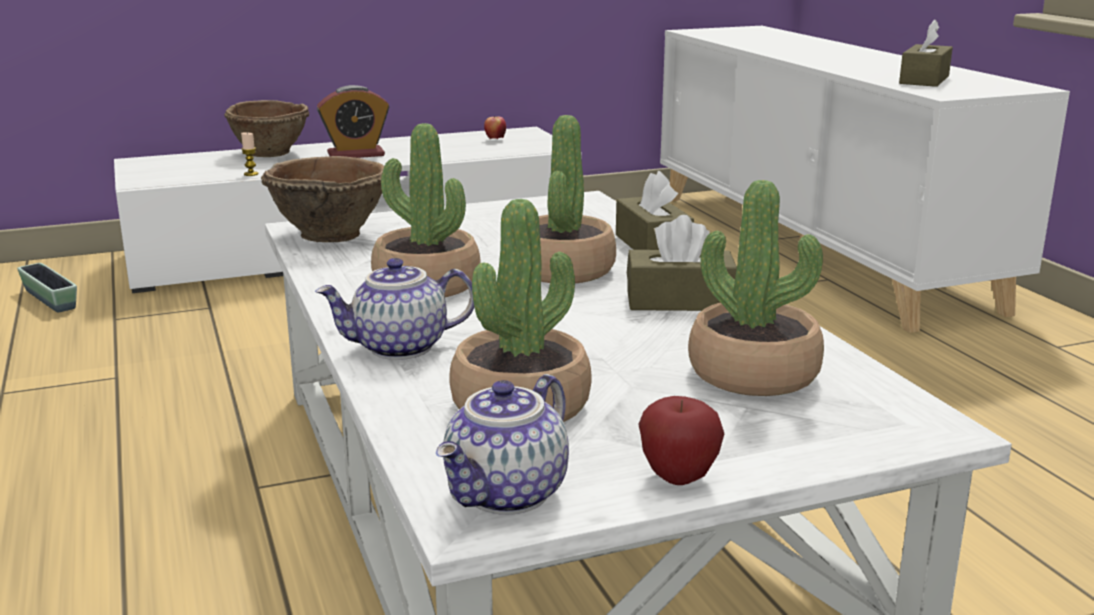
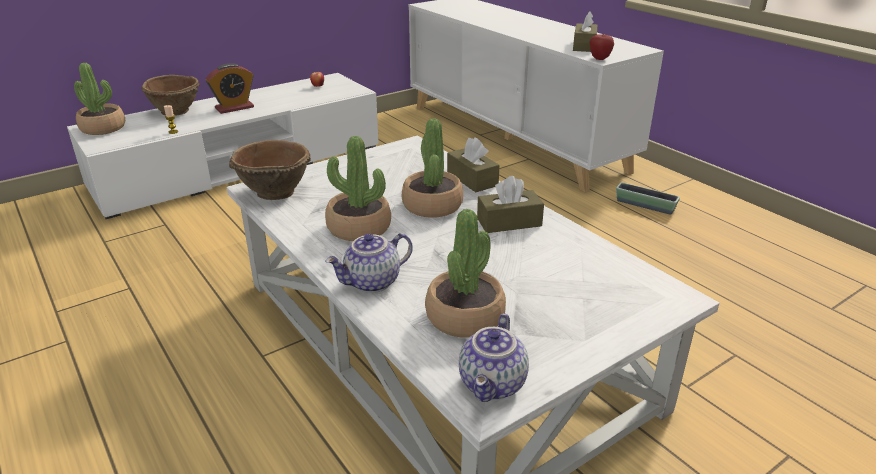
camera: 15 degrees left, 10 degrees up
(50, 299) = (49, 231): planter -> planter (645, 205)
(678, 477) = (574, 355): apple -> apple (599, 58)
(754, 373) = (575, 273): potted plant -> potted plant (103, 128)

